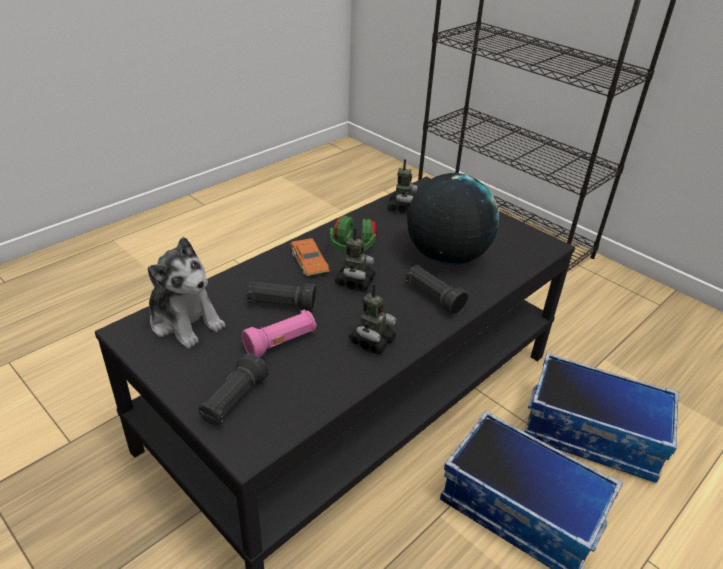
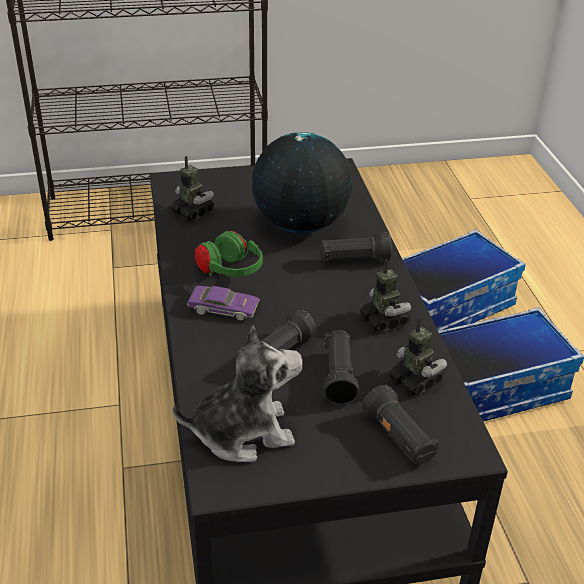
camera: 55 degrees left, 0 degrees up
(281, 343) = (338, 377): pink flashlight -> black flashlight
(309, 262) = (223, 308): orange toy car -> purple toy car
(355, 282) = (287, 294): toy robot -> toy robot (415, 381)

